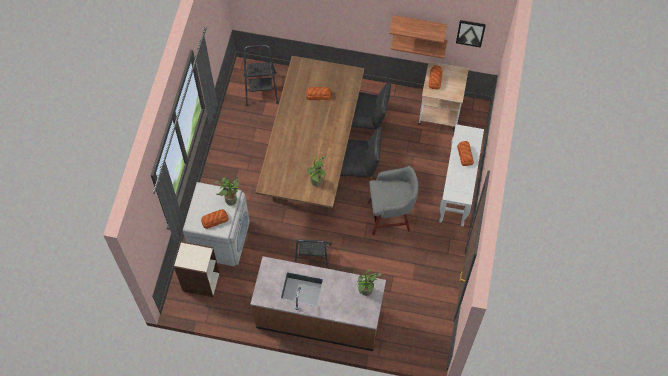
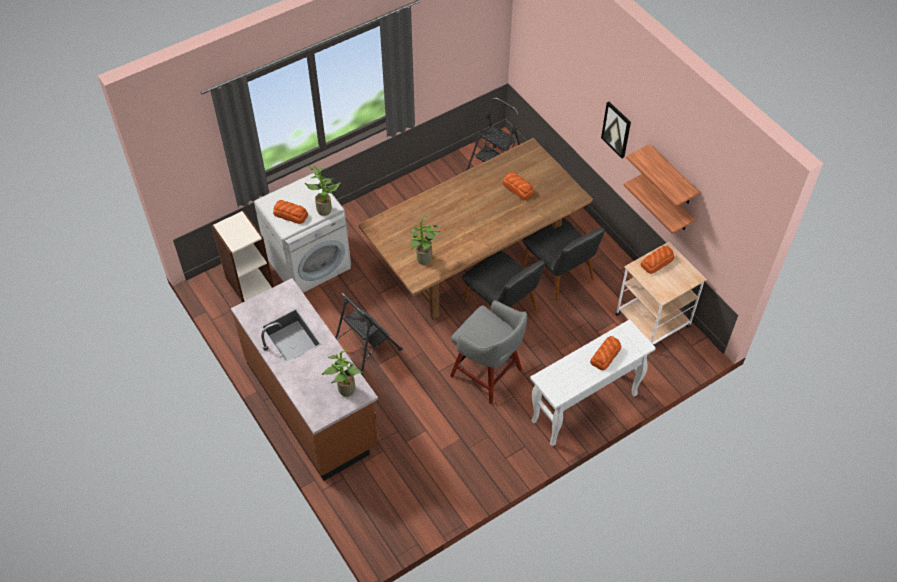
camera: 45 degrees right, 10 degrees down
(470, 33) = (721, 221): picture -> picture (616, 129)

